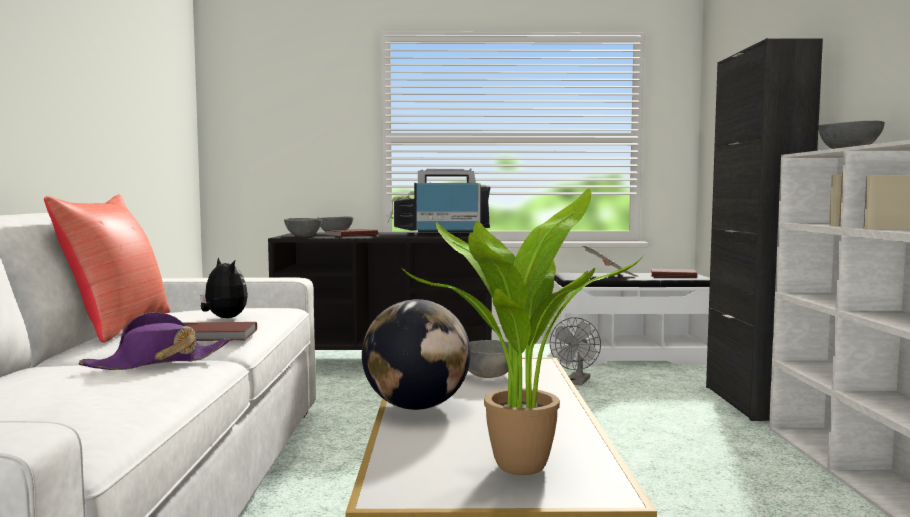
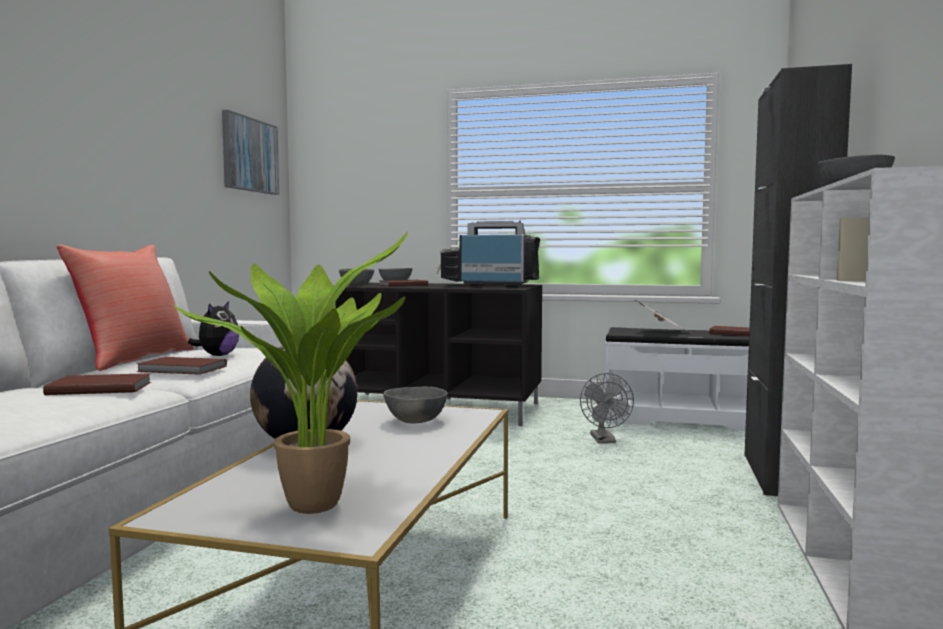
camera: 15 degrees right, 0 degrees up
(157, 362) = (99, 388): purple hat -> brown book
(166, 91) = (249, 155): none -> picture
(224, 318) = (217, 355): plush toy -> plush toy turned 45 degrees clockwise
(576, 382) = (605, 440): grey fan -> grey fan turned 45 degrees counterclockwise

